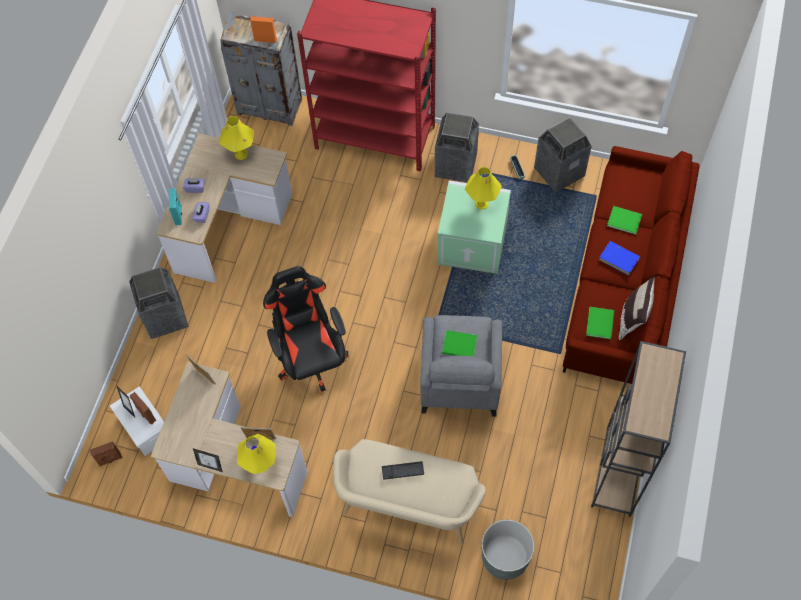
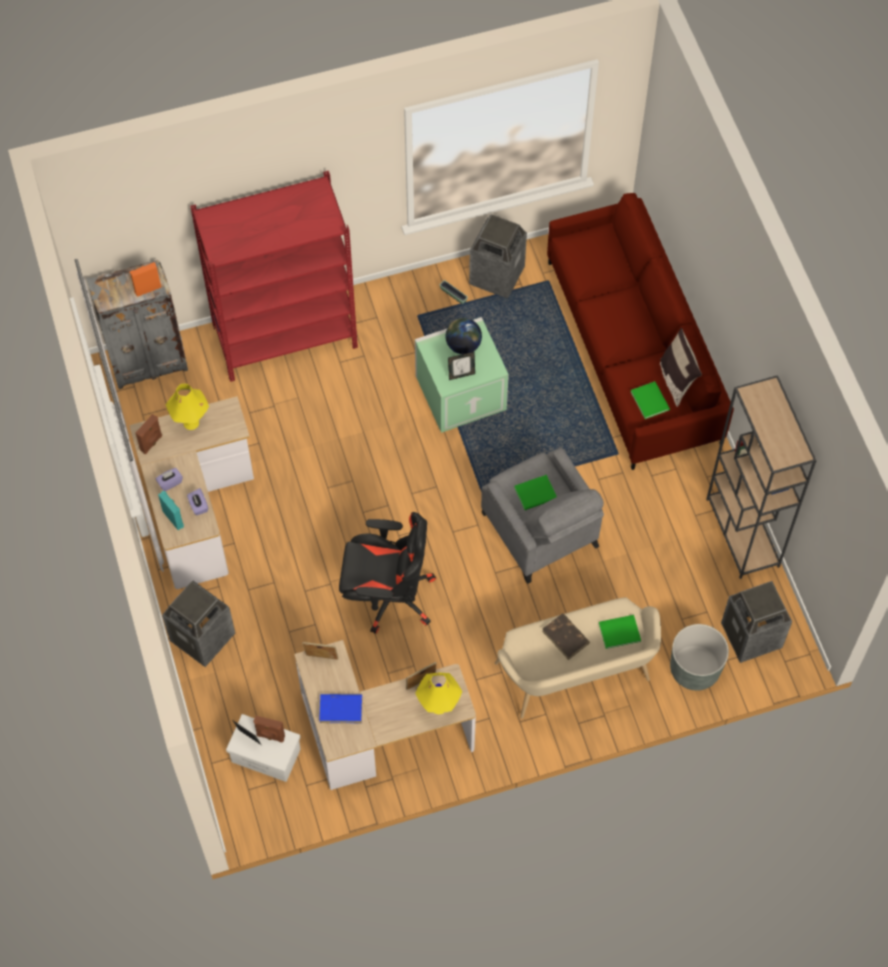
camera: 35 degrees left, 0 degrees up
(110, 460) = (254, 806): brown speaker -> brown speaker (152, 443)
(210, 466) = (392, 735): picture frame -> picture frame (461, 375)
(312, 361) = (386, 596): black office chair -> black office chair turned 150 degrees clockwise
(402, 470) = (566, 637): keyboard -> brown book
(456, 166) = (390, 323): trash can -> trash can (751, 636)
(482, 203) = (463, 345): yellow table lamp -> globe
(619, 259) = (626, 330): blue book -> blue book (341, 709)
(623, 219) = (605, 289): green book -> green book (618, 631)

